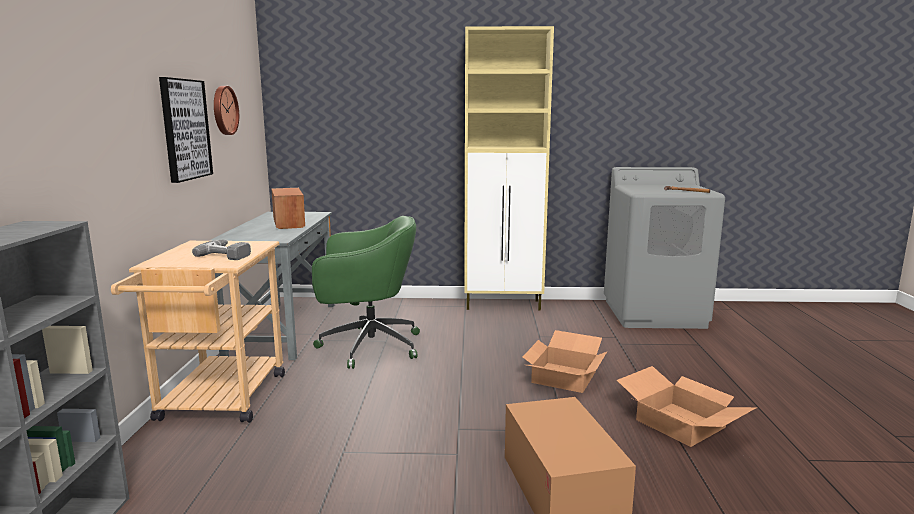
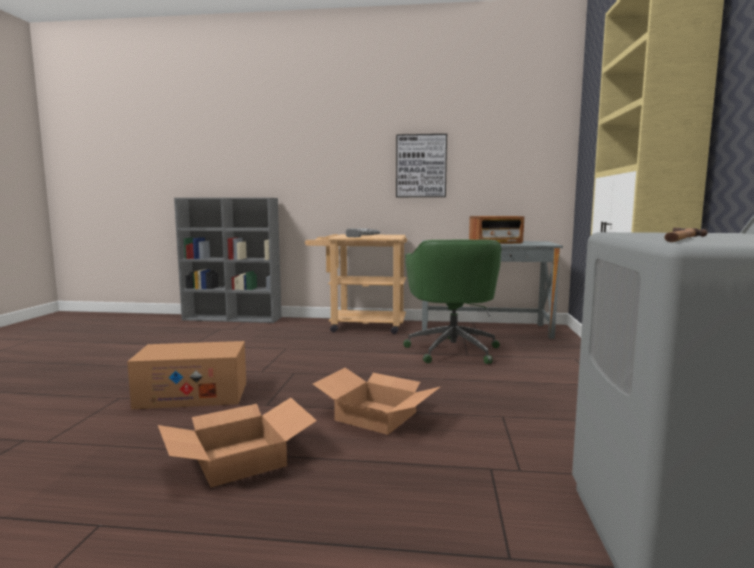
camera: 95 degrees right, 5 degrees down
(224, 110) = (485, 153): wall clock -> none

